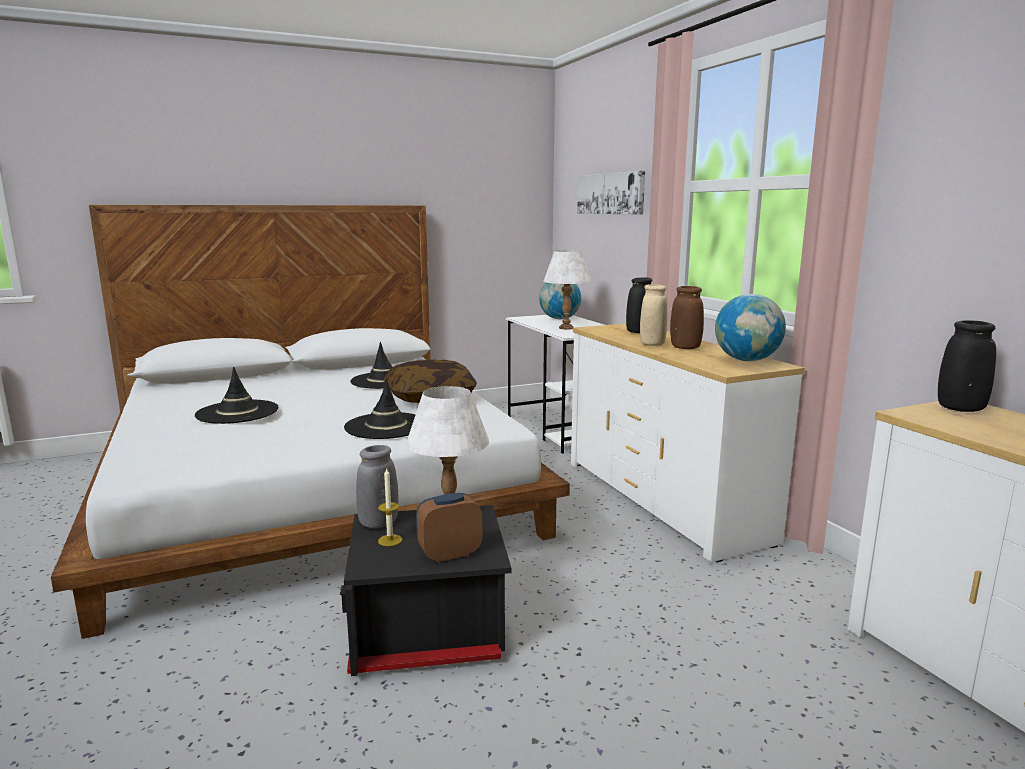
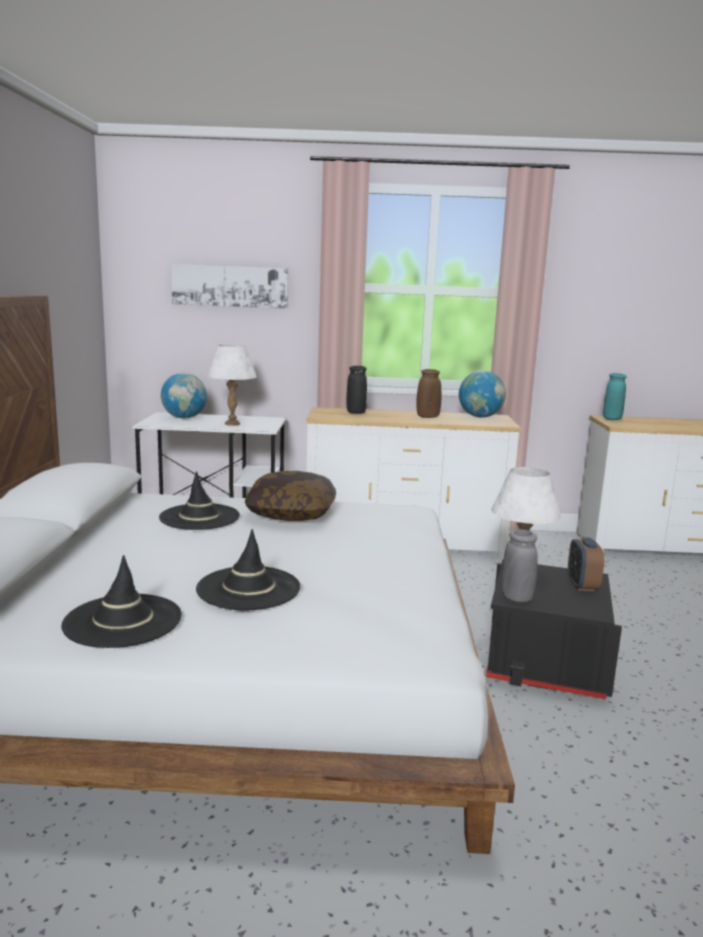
camera: 65 degrees left, 0 degrees up
(386, 426) = (372, 539): black hat -> black hat (122, 621)
(390, 540) = (551, 599): candle -> none
(652, 344) = (406, 418): beige vase -> none
(960, 409) = (612, 419): black vase -> turquoise vase

